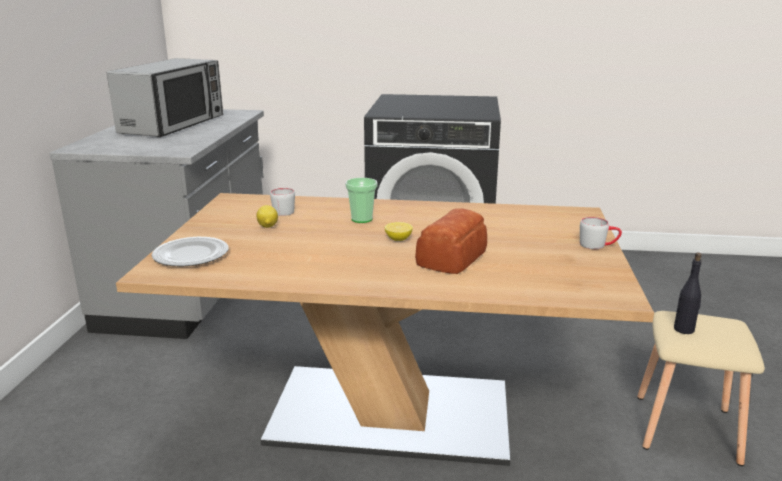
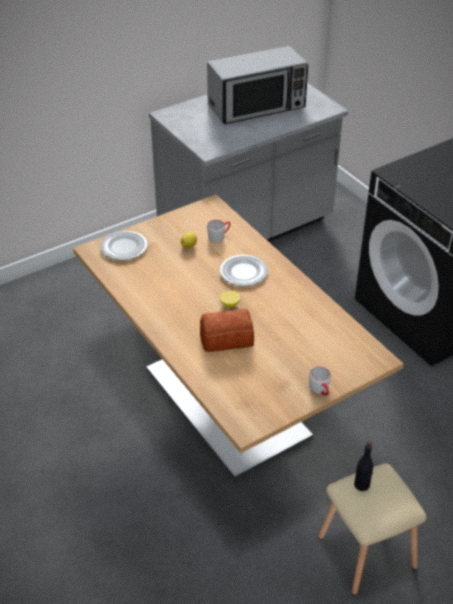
camera: 50 degrees right, 20 degrees up
(362, 219) = (243, 272): cup -> plate

